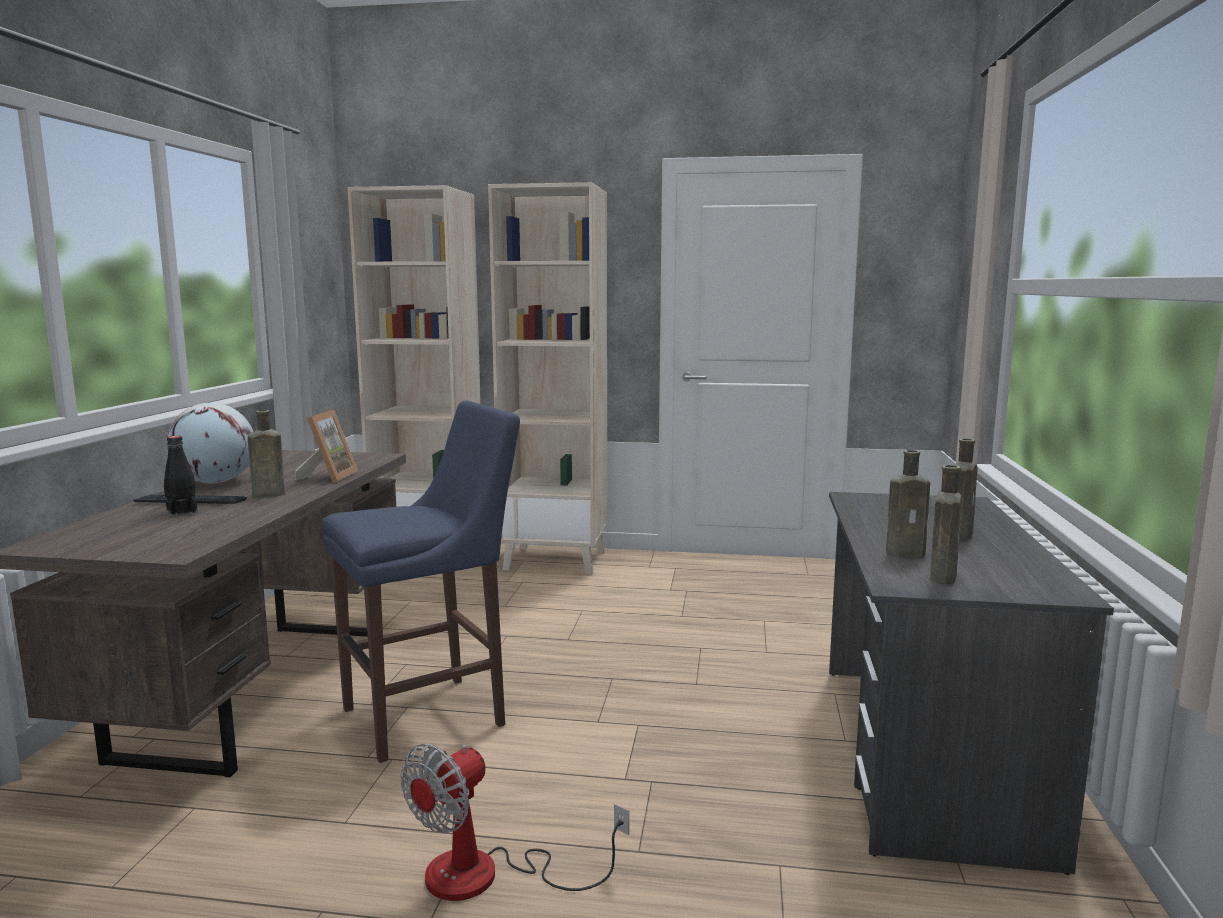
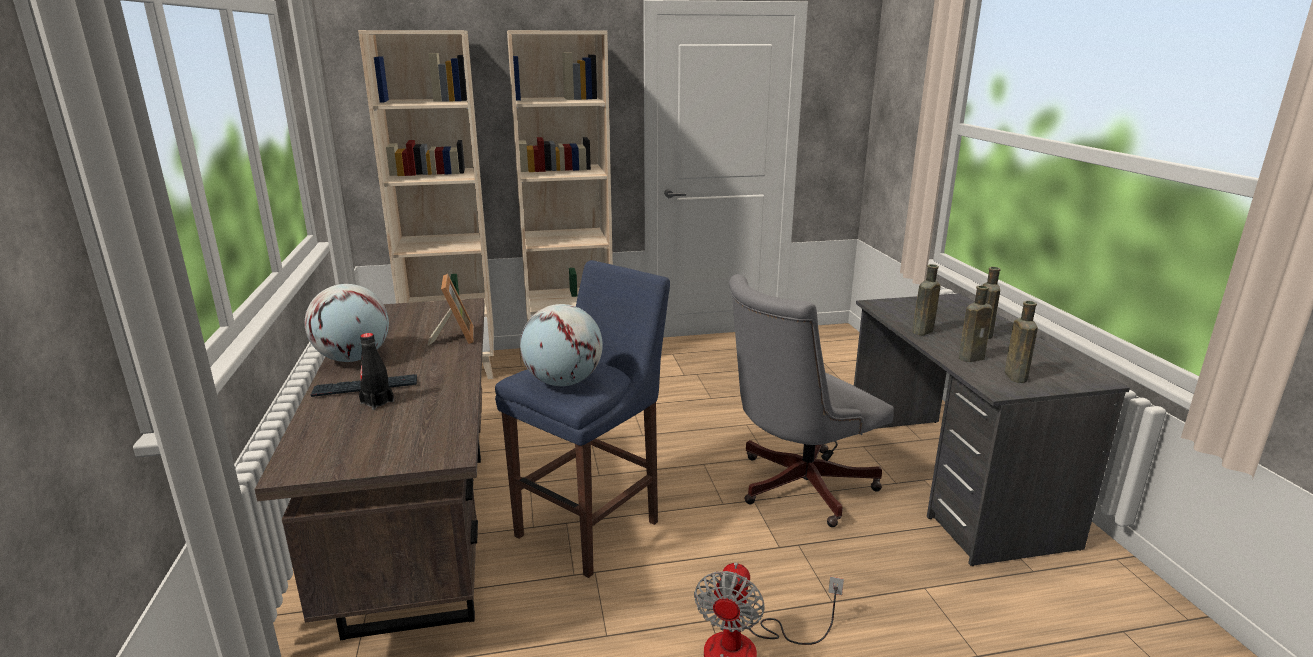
camera: 20 degrees left, 10 degrees up
(266, 495) = (428, 368): brown bottle -> brown bottle (922, 332)
(380, 520) = (563, 382): none -> globe
(704, 721) = (796, 487): none -> grey office chair

